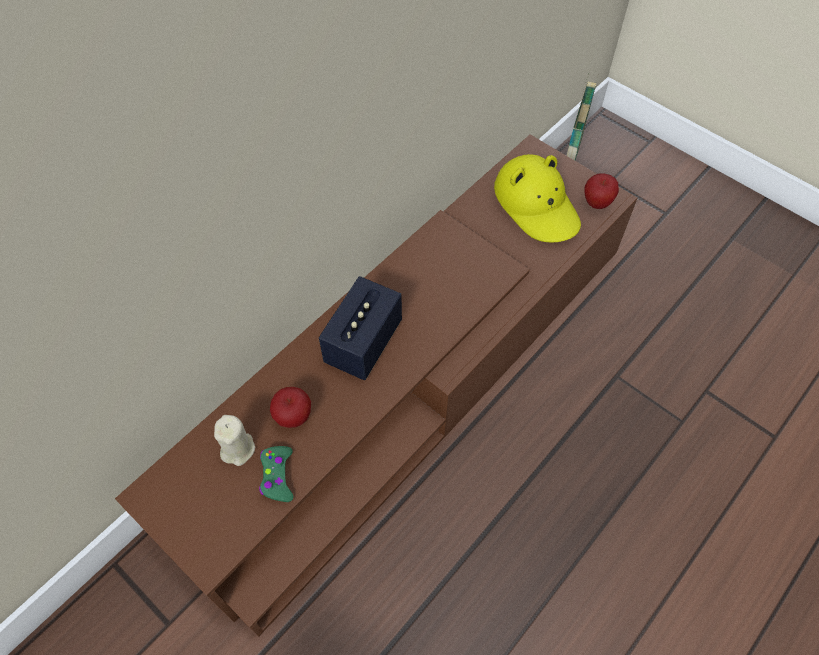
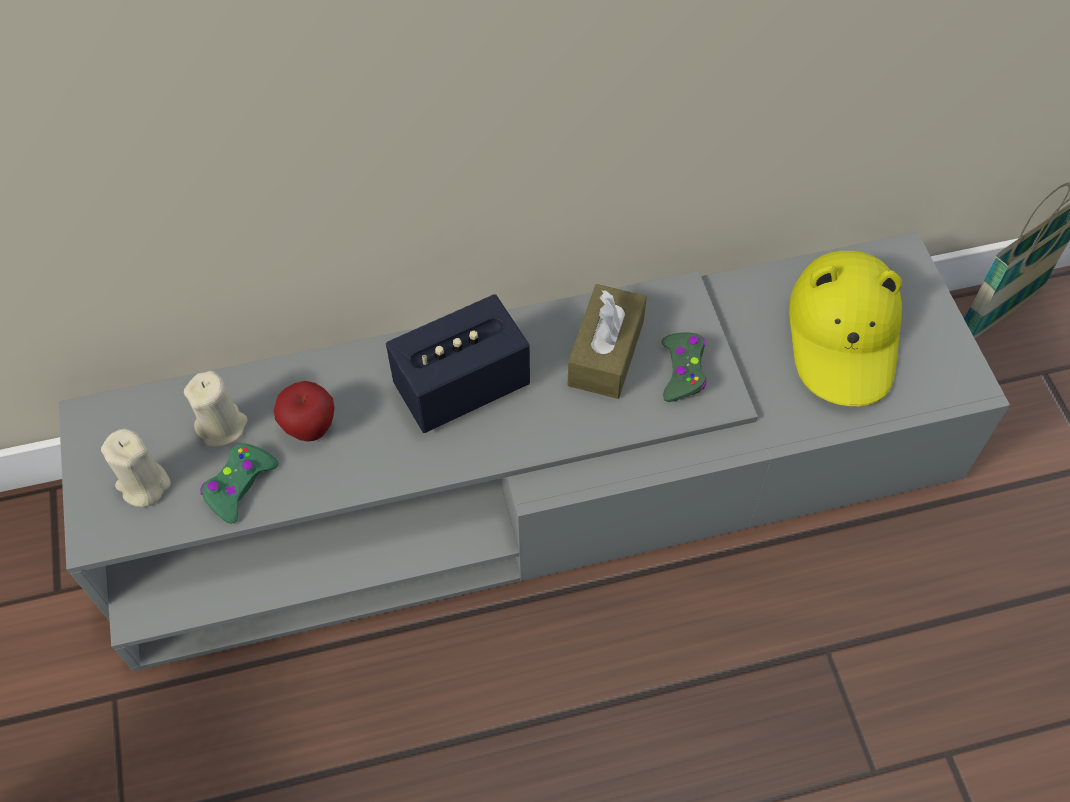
camera: 35 degrees right, 0 degrees up
(216, 513) = (144, 485): none -> beige candle
(409, 380) = (535, 483): brown tv stand -> grey tv stand
(427, 279) = (606, 353): none -> brown tissue box
(474, 267) = (683, 371): none -> green game controller
(597, 203) = (937, 380): apple -> none

